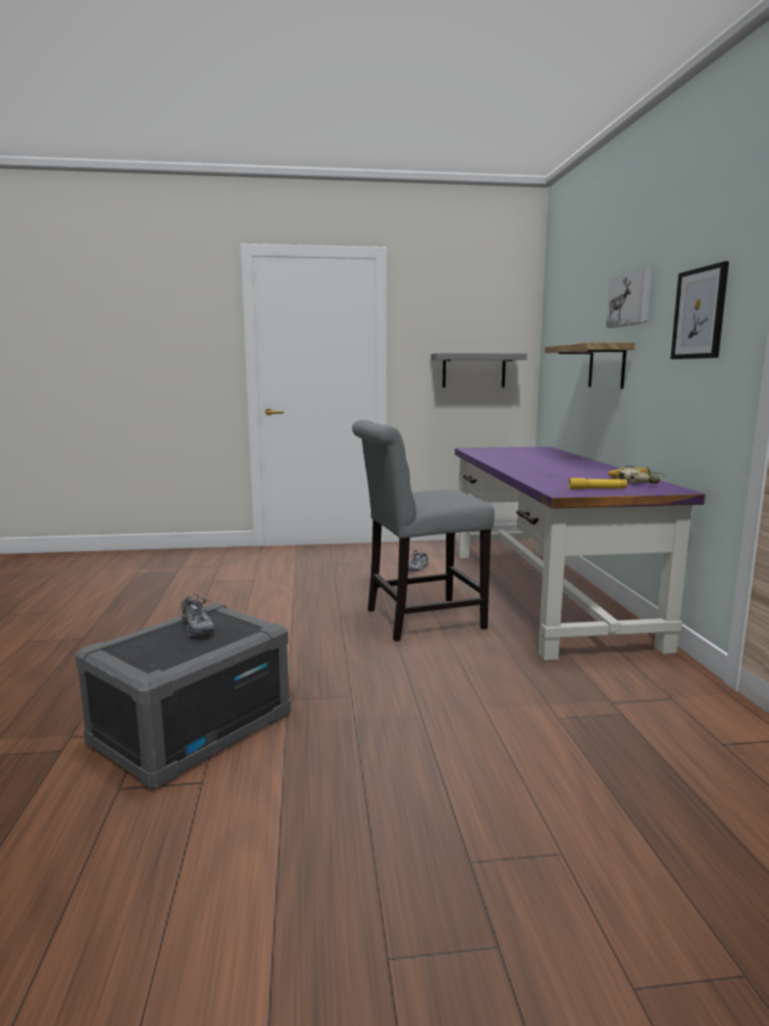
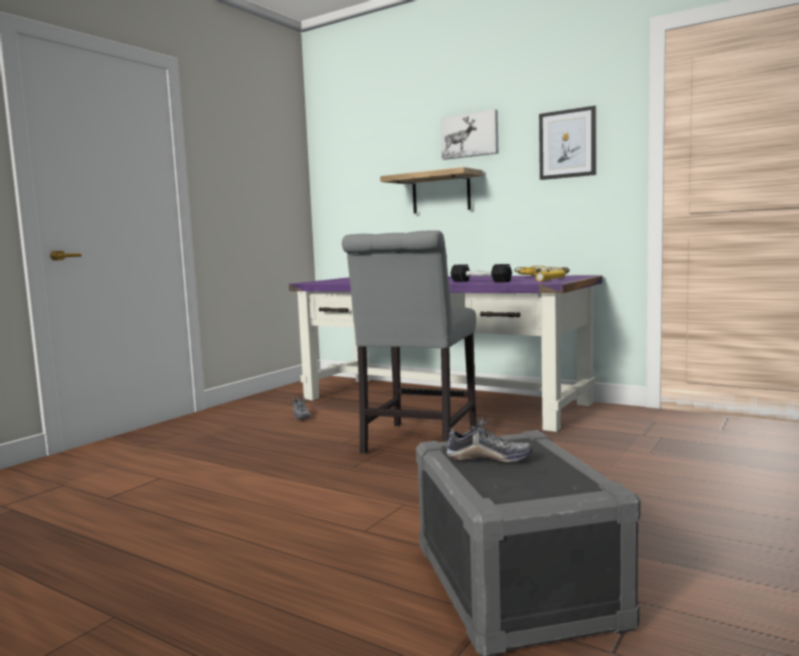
camera: 50 degrees left, 5 degrees down
(474, 370) = (264, 205): grey shelf -> none
(539, 477) = (480, 281): none -> black dumbbell

